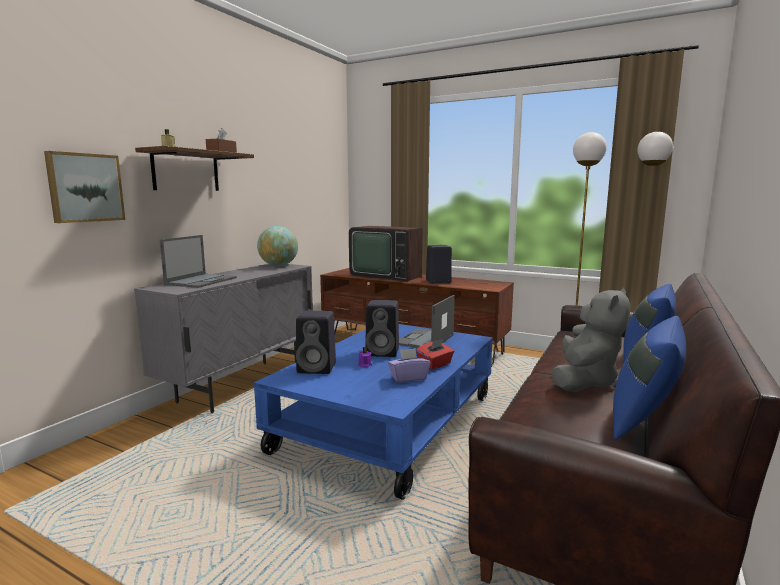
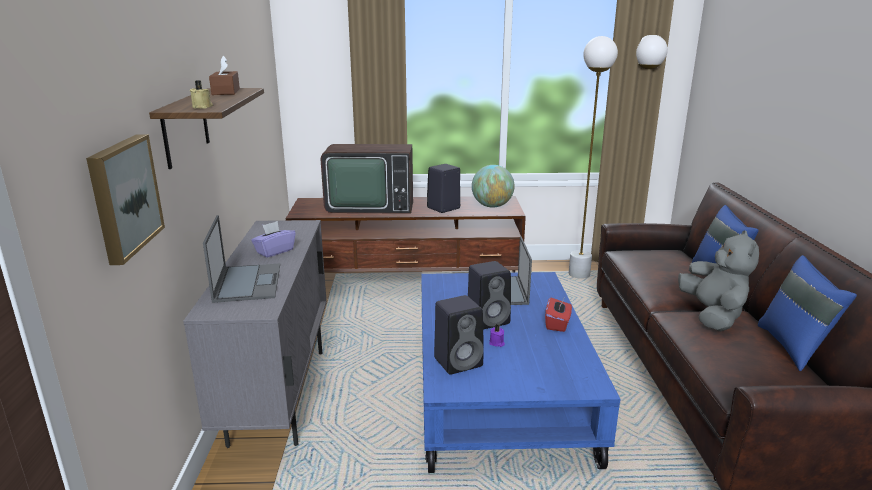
camera: 30 degrees left, 10 degrees up
(278, 265) = (279, 227): globe -> globe (492, 206)
(408, 378) = (558, 348): purple tissue box -> purple tissue box (274, 251)

